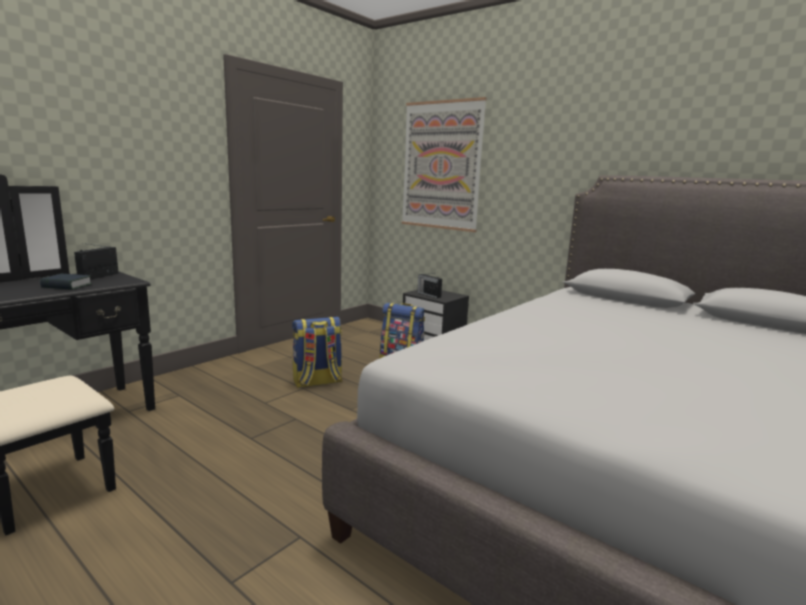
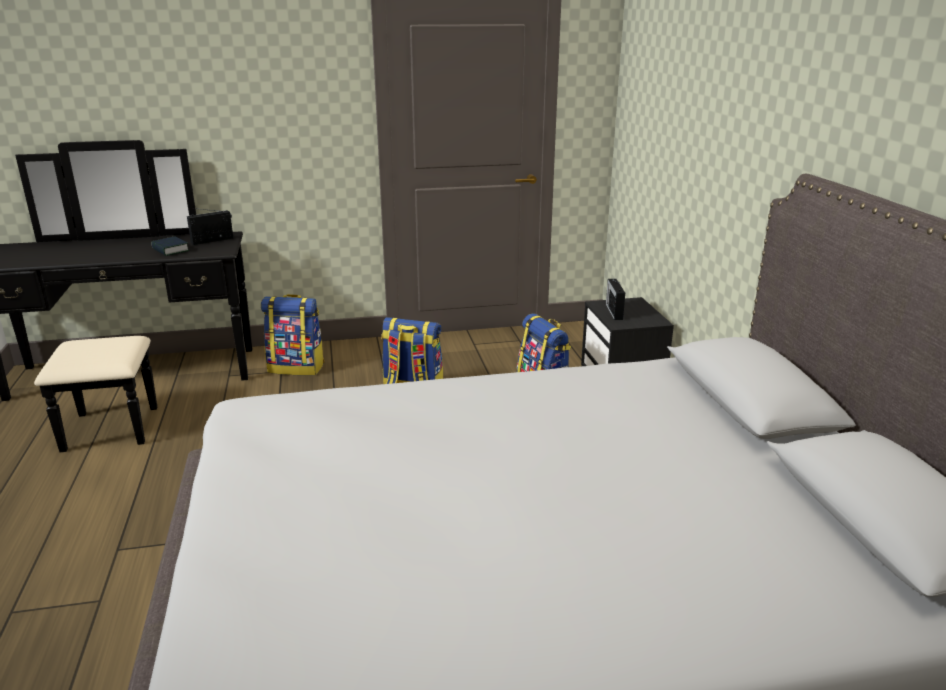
camera: 40 degrees right, 10 degrees up
(191, 389) = (297, 368): none -> backpack
(441, 166) = (671, 113): picture -> none

